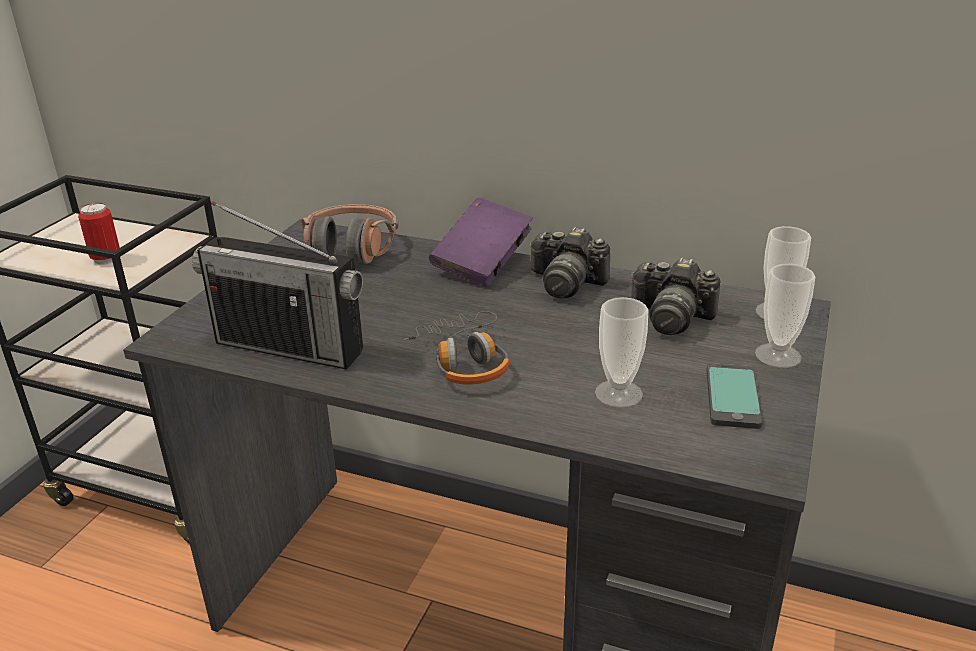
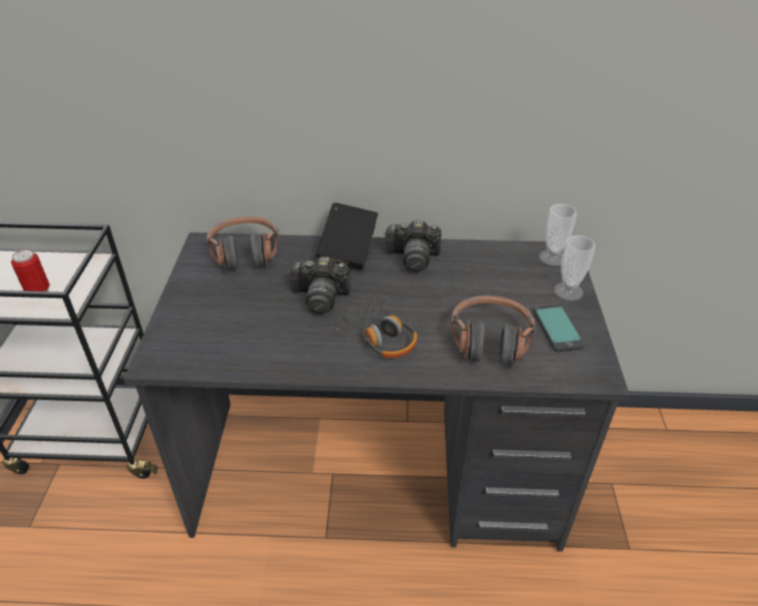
camera: 20 degrees left, 10 degrees up
(289, 347) = (251, 350): radio -> none
(482, 264) = (348, 251): purple book -> black book
(618, 394) = (490, 341): cup -> headphones
(671, 317) = (492, 273): camera -> camera (320, 297)

